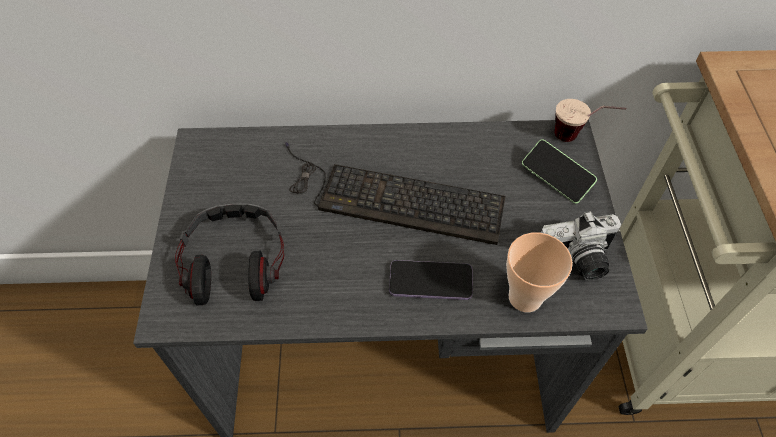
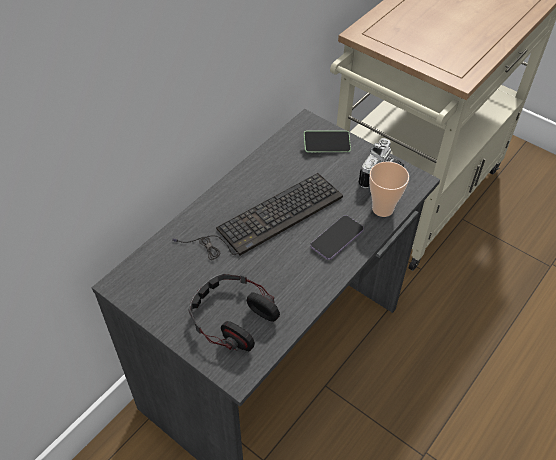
camera: 50 degrees left, 5 degrees down
(578, 138) = (312, 120): cup -> none

